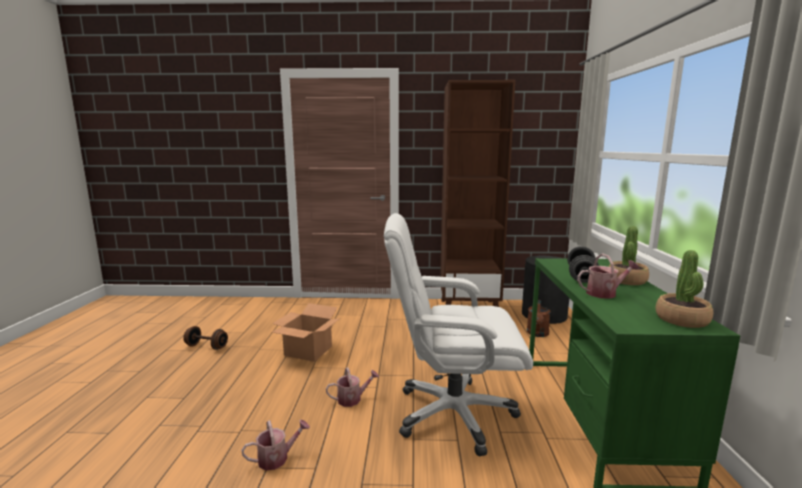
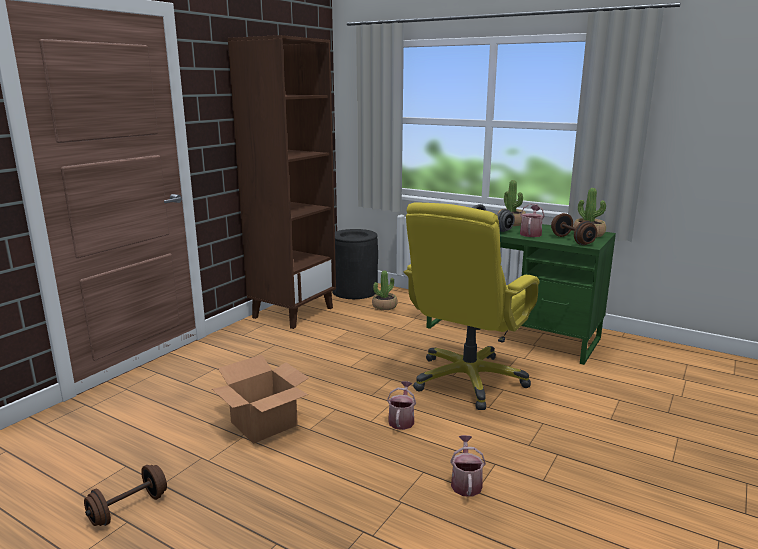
camera: 60 degrees left, 5 degrees up
(452, 414) = (468, 380): white office chair -> yellow office chair
(537, 334) = (384, 306): brown watering can -> potted plant
(624, 314) = (572, 240): none -> brown dumbbell

